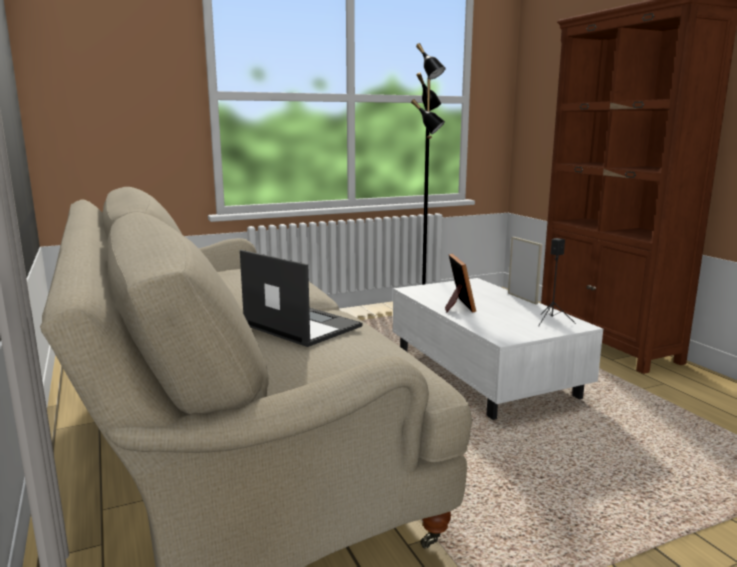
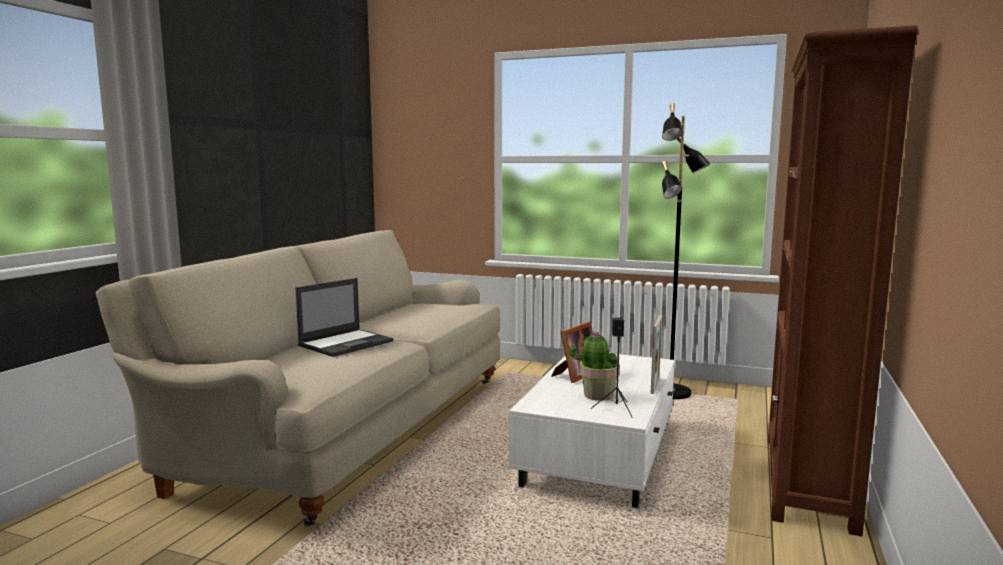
camera: 45 degrees right, 5 degrees down
(300, 325) = (346, 343): laptop -> laptop turned 45 degrees clockwise
(514, 316) = (597, 395): none -> potted plant

